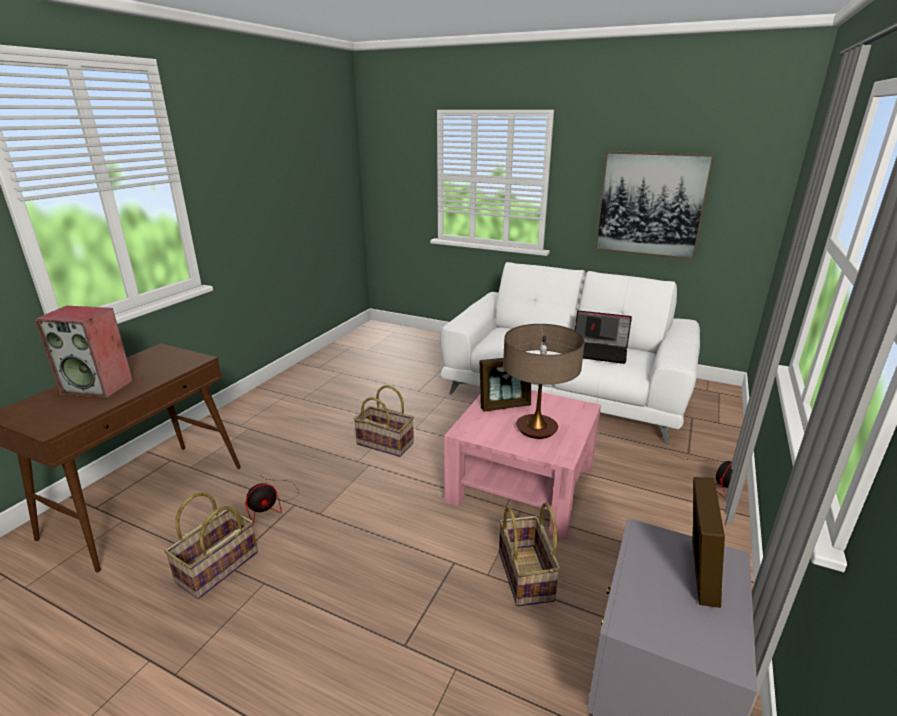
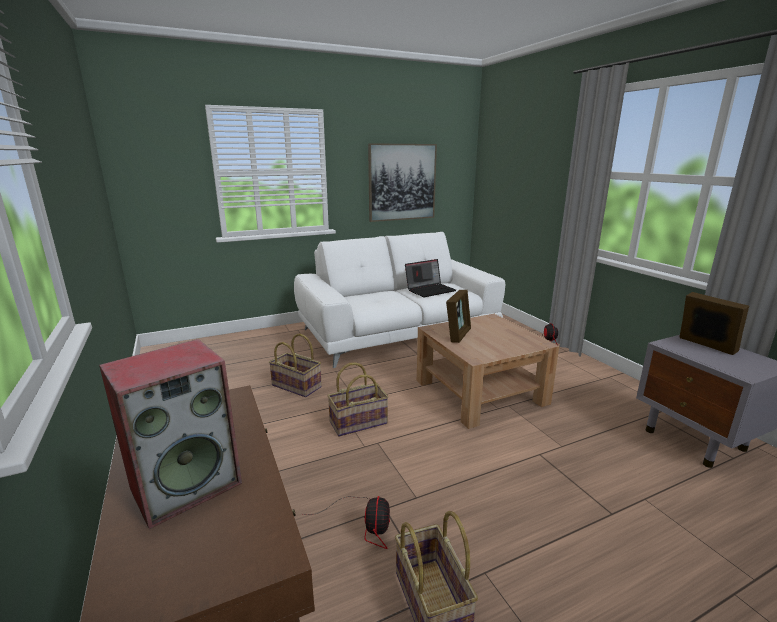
camera: 50 degrees left, 5 degrees down
(521, 483) = (480, 392): pink coffee table -> brown coffee table
(526, 575) = (573, 432): basket -> basket (297, 386)
(536, 429) = (501, 338): table lamp -> none

